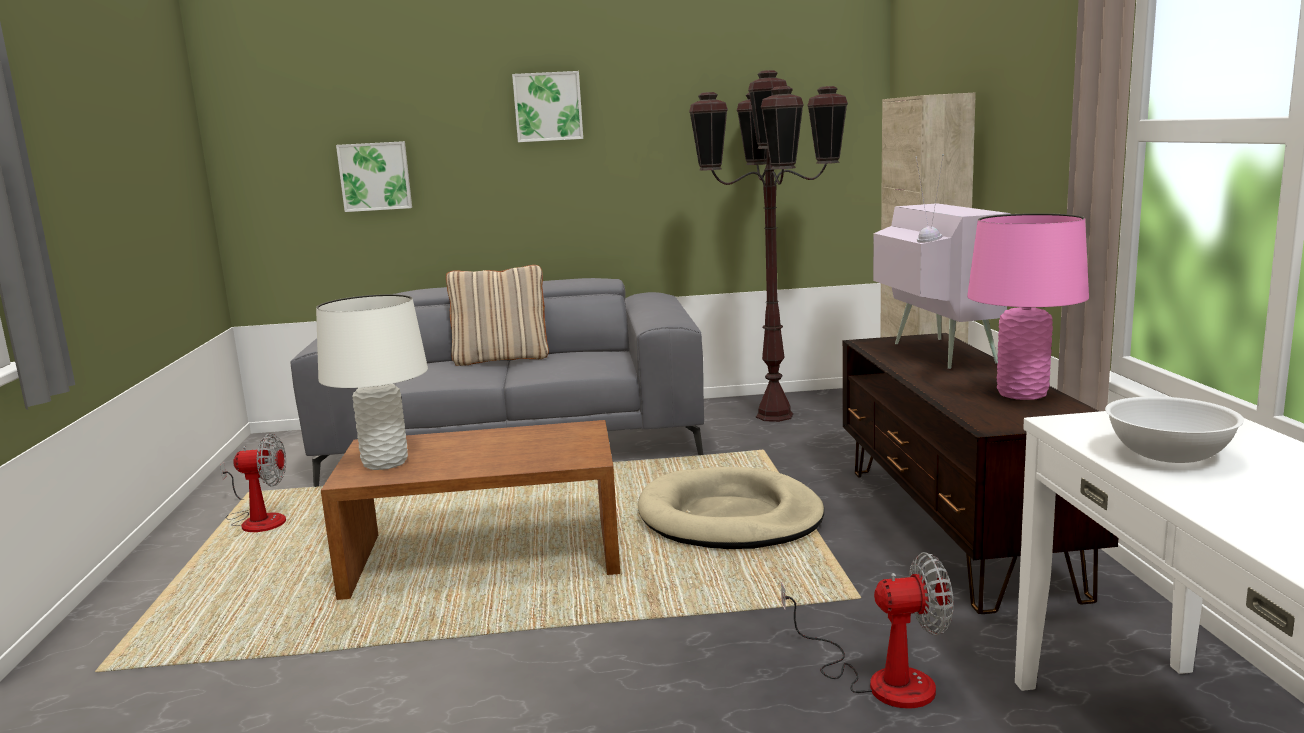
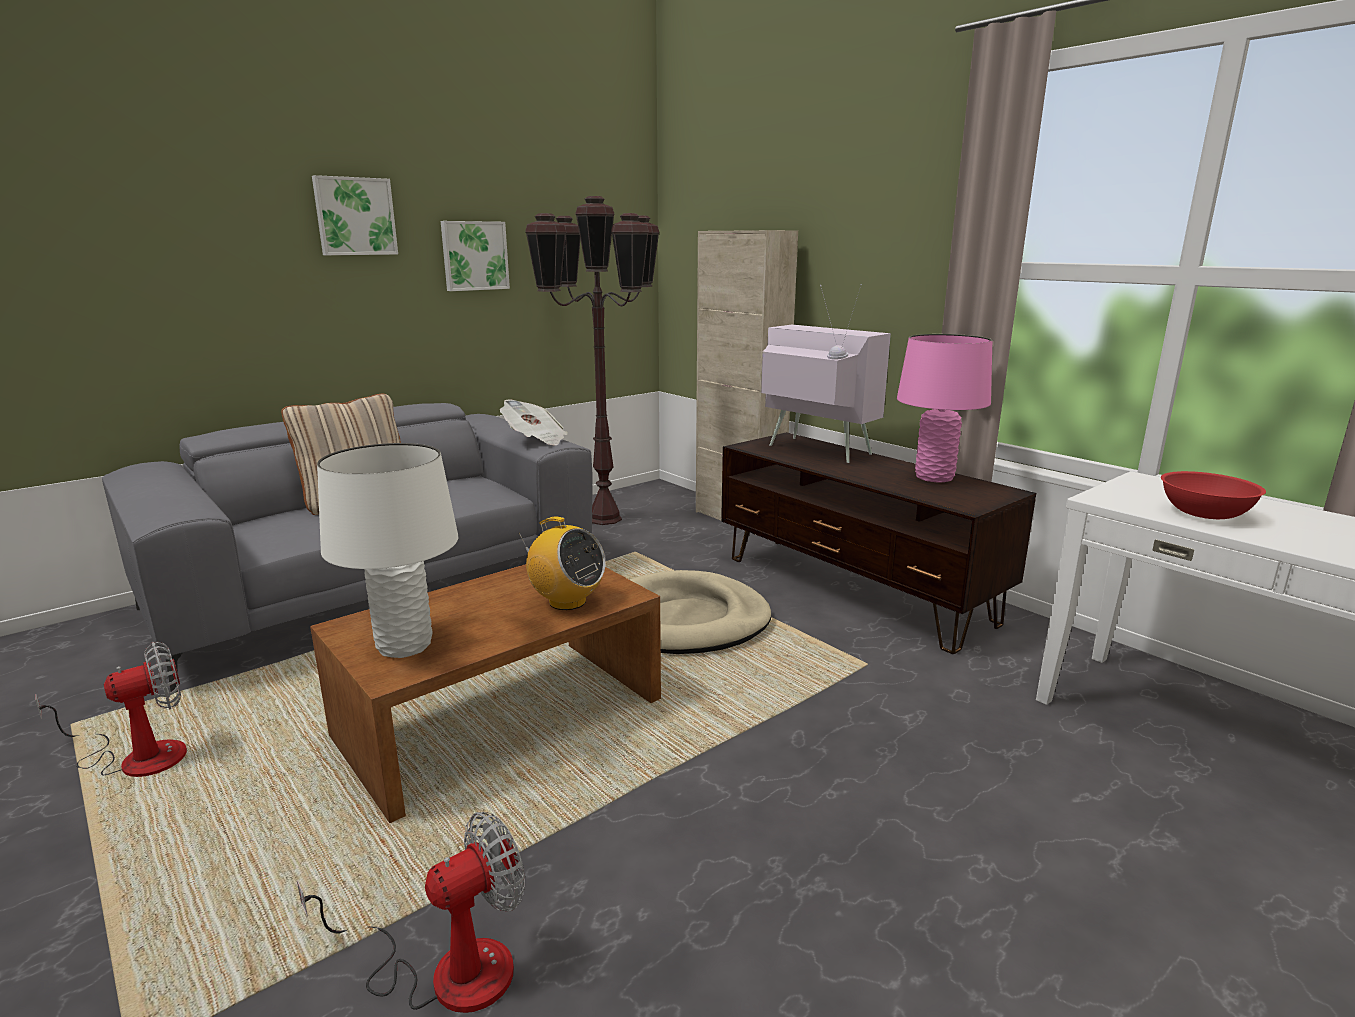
camera: 35 degrees left, 5 degrees up
(375, 176) = (137, 292): picture -> picture (474, 255)
(534, 456) = (566, 602): none -> radio
(657, 317) = (535, 439): none -> newspaper
(881, 679) = (962, 727): fan -> fan (446, 969)
(1167, 455) = (1204, 514): white bowl -> red bowl

